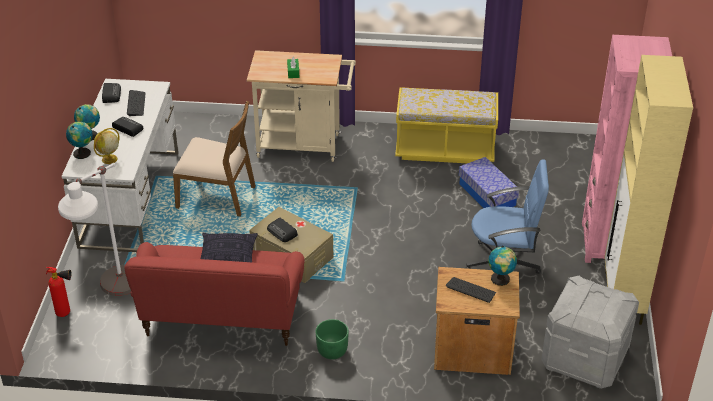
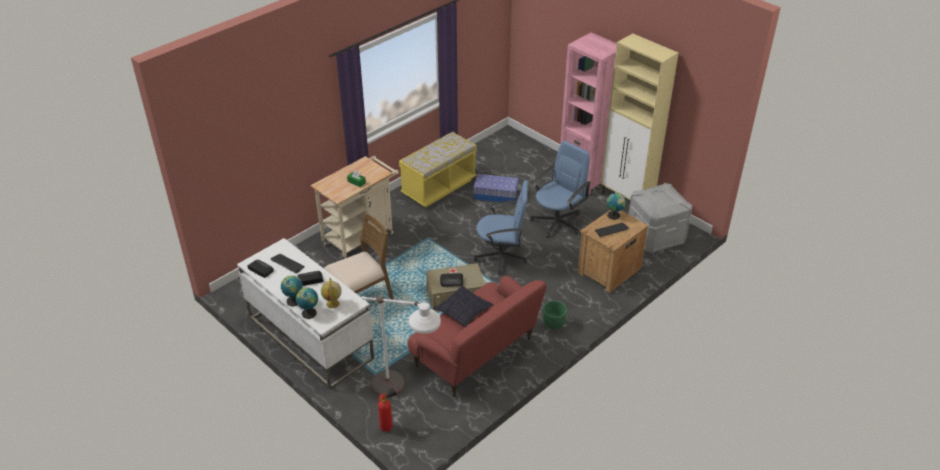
camera: 50 degrees left, 0 degrees up
(392, 254) = (501, 256): none -> blue office chair

